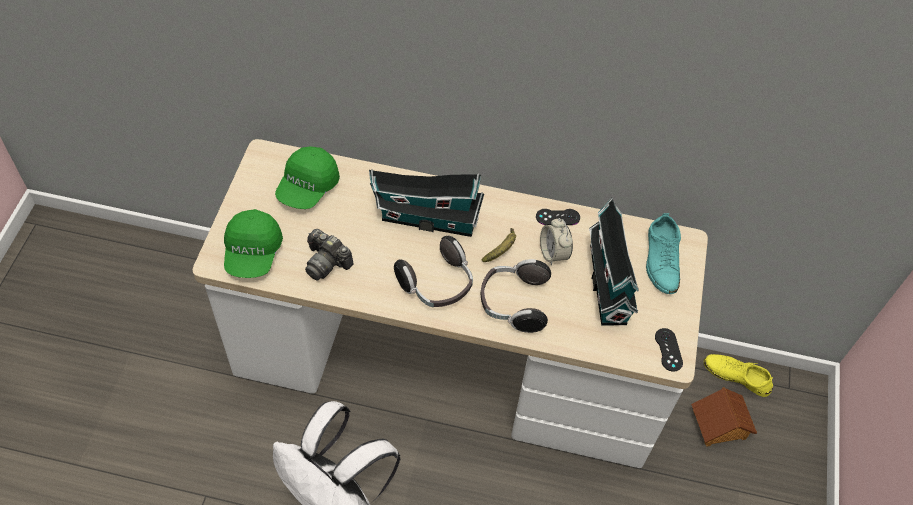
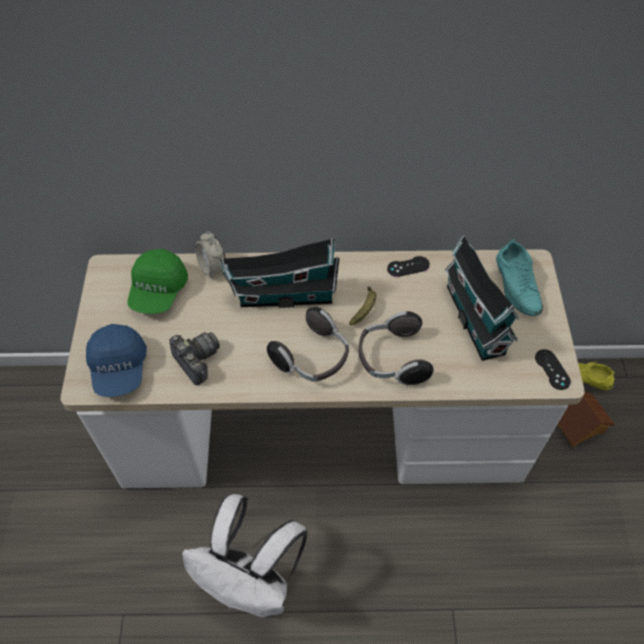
camera: 10 degrees left, 0 degrees up
(253, 253) = (119, 368): green cap -> blue cap
(326, 262) = (196, 361): camera -> camera turned 150 degrees counterclockwise
(553, 253) = (415, 302): alarm clock -> alarm clock (213, 267)

